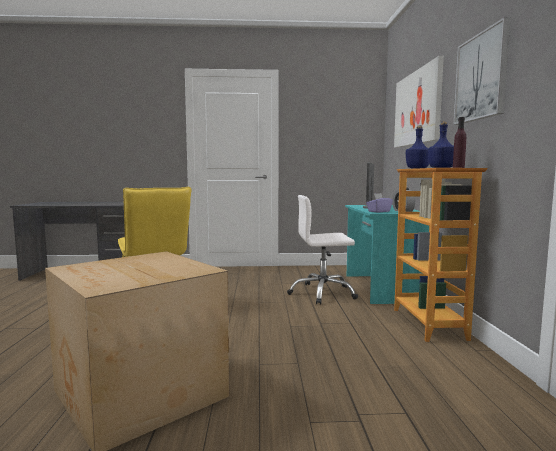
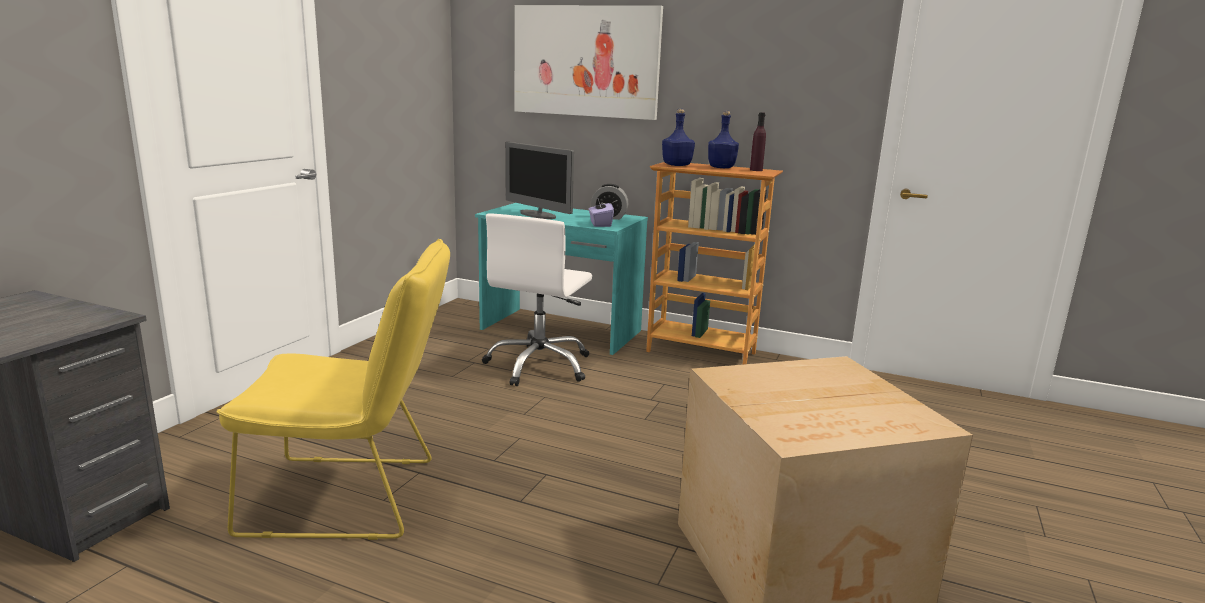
camera: 65 degrees left, 10 degrees up
(481, 77) = (756, 62): picture -> none

